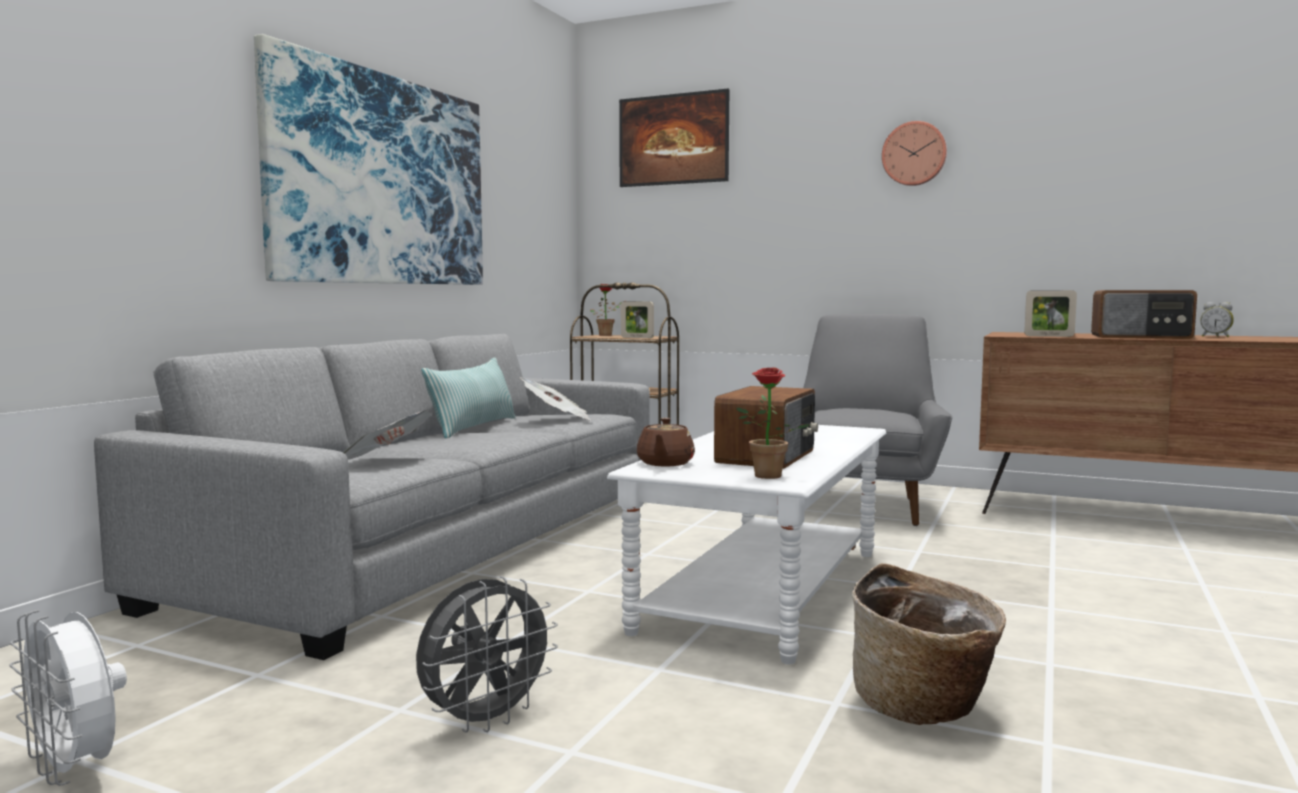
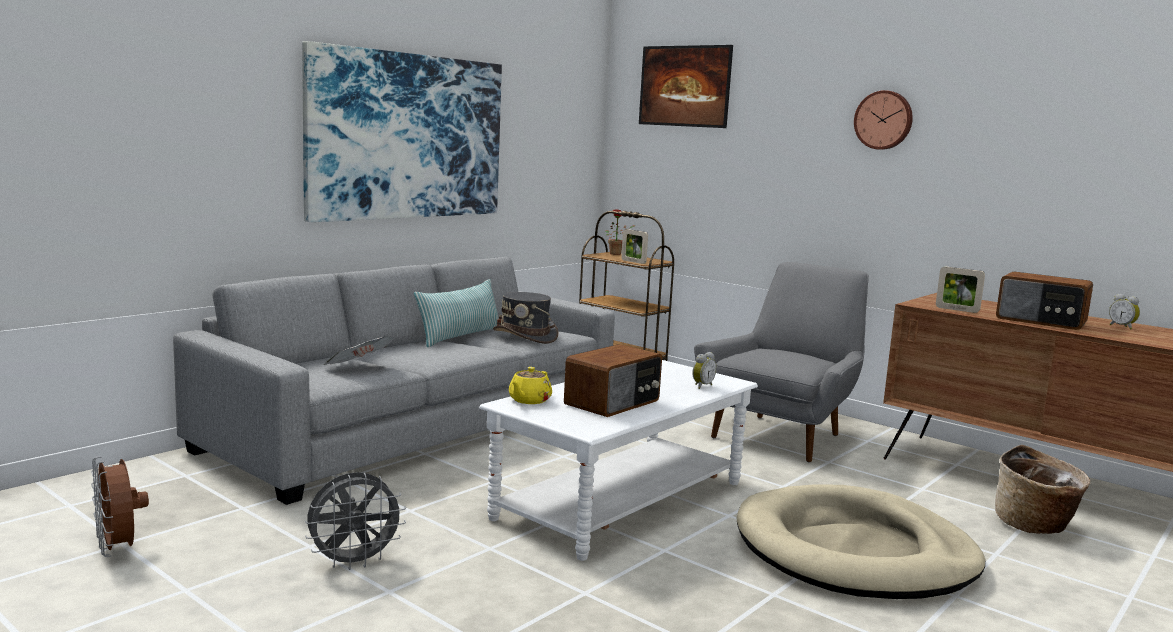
camera: 15 degrees right, 5 degrees up
(75, 770) = (118, 550): white fan -> brown fan
(557, 419) = (525, 336): newspaper -> grey hat
(665, 463) = (529, 400): brown teapot -> yellow teapot
(765, 477) = (581, 423): potted plant -> none
(835, 435) = (701, 386): none -> alarm clock
(923, 706) = (642, 606): basket -> basket (1035, 526)
(1073, 604) = (855, 552): none -> beige dog bed

